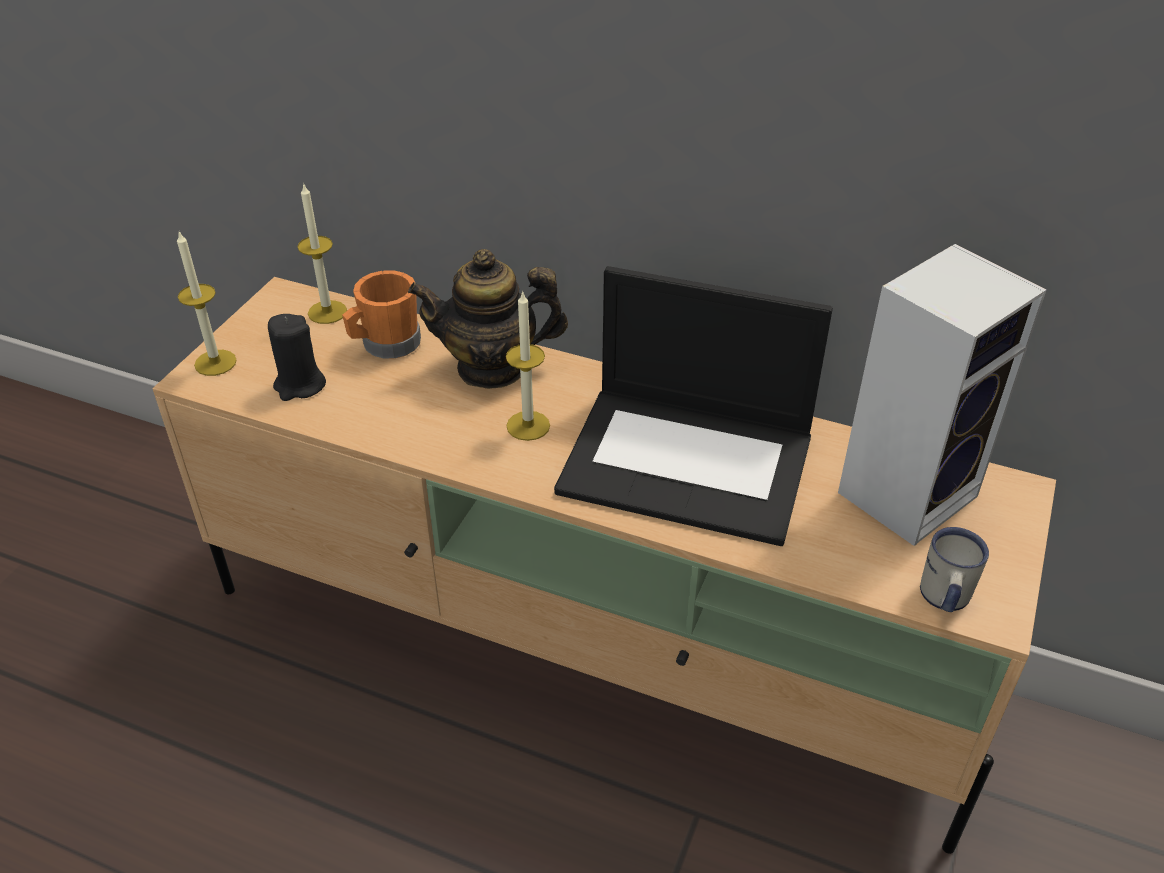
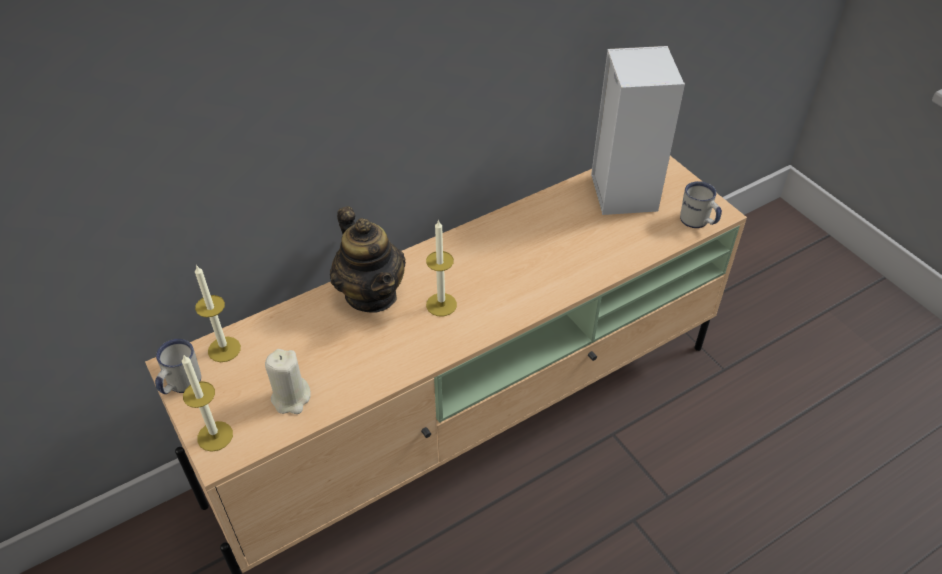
camera: 55 degrees left, 5 degrees up
(261, 310) = (180, 385): none -> white mug
(299, 385) = (291, 398): black candle -> beige candle
(385, 344) = (294, 334): orange mug -> none
(492, 367) = (371, 294): teapot -> teapot turned 60 degrees counterclockwise
(690, 462) = (533, 255): laptop -> none

